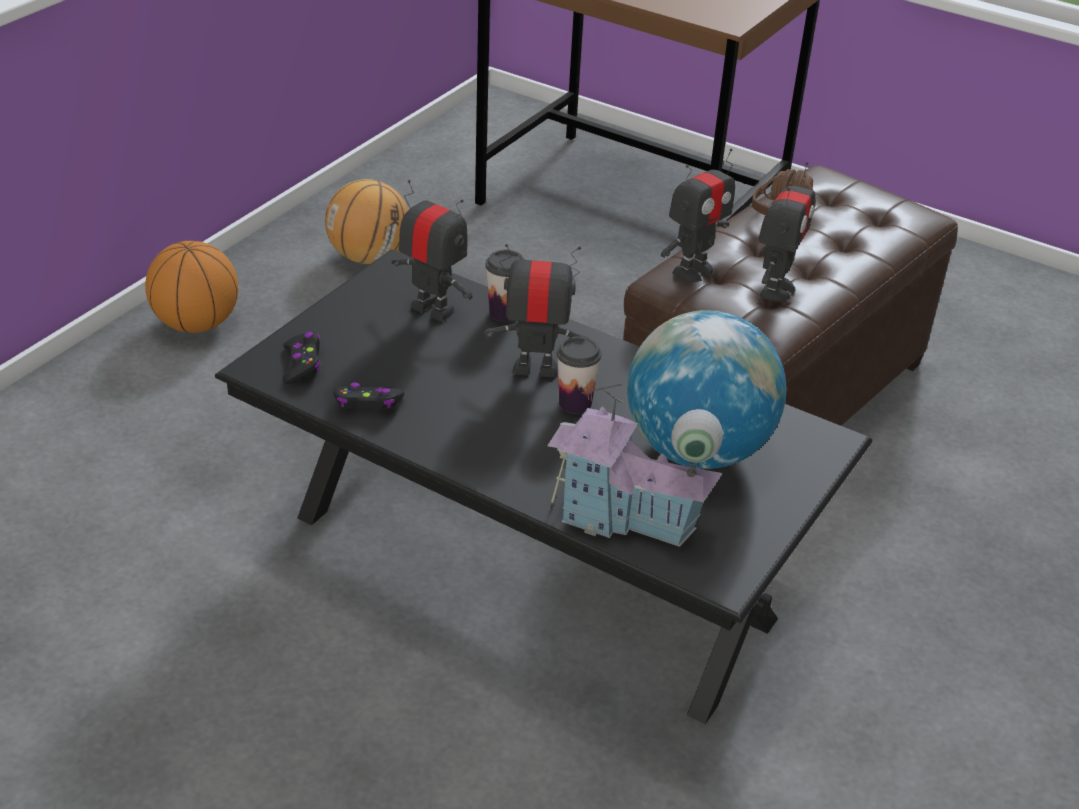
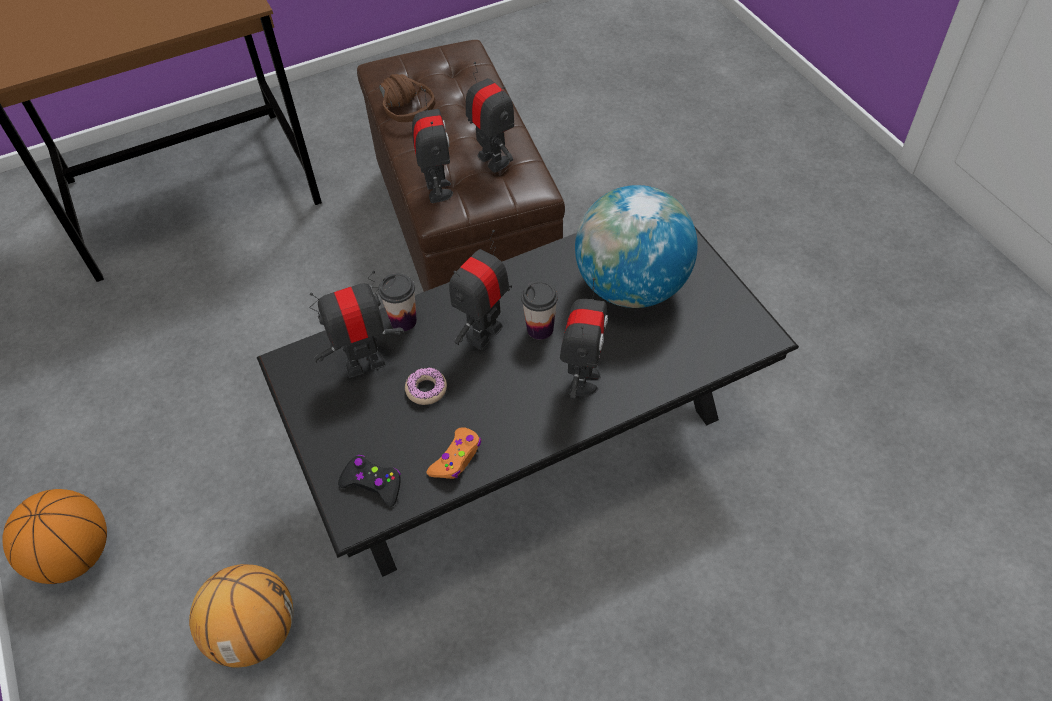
camera: 55 degrees left, 15 degrees up
(368, 404) = (456, 458): black game controller -> orange game controller
(369, 257) = (99, 386): basketball -> basketball (255, 631)
(434, 356) = (426, 389): none -> donut
(533, 455) = (582, 380): none -> toy robot
(626, 518) = (678, 358): toy house -> none

